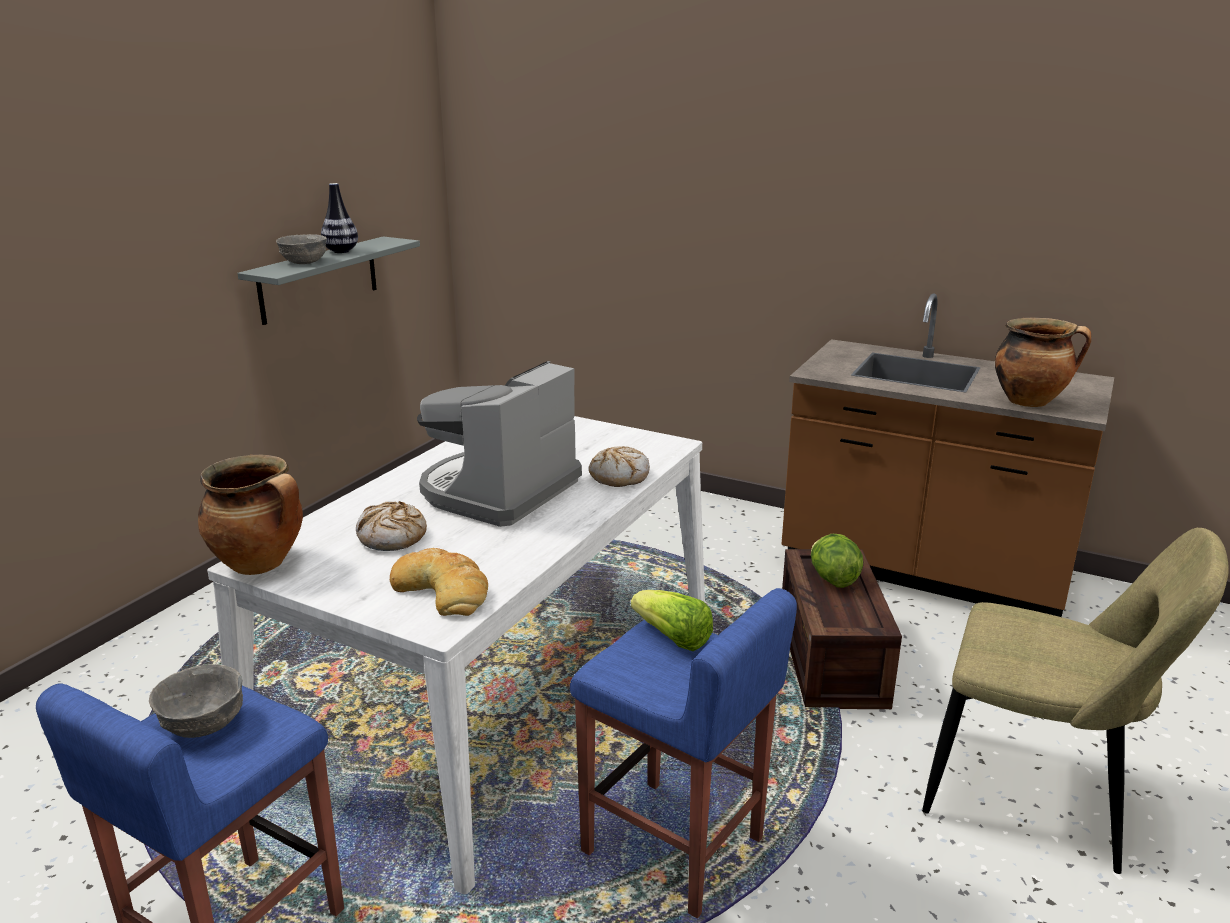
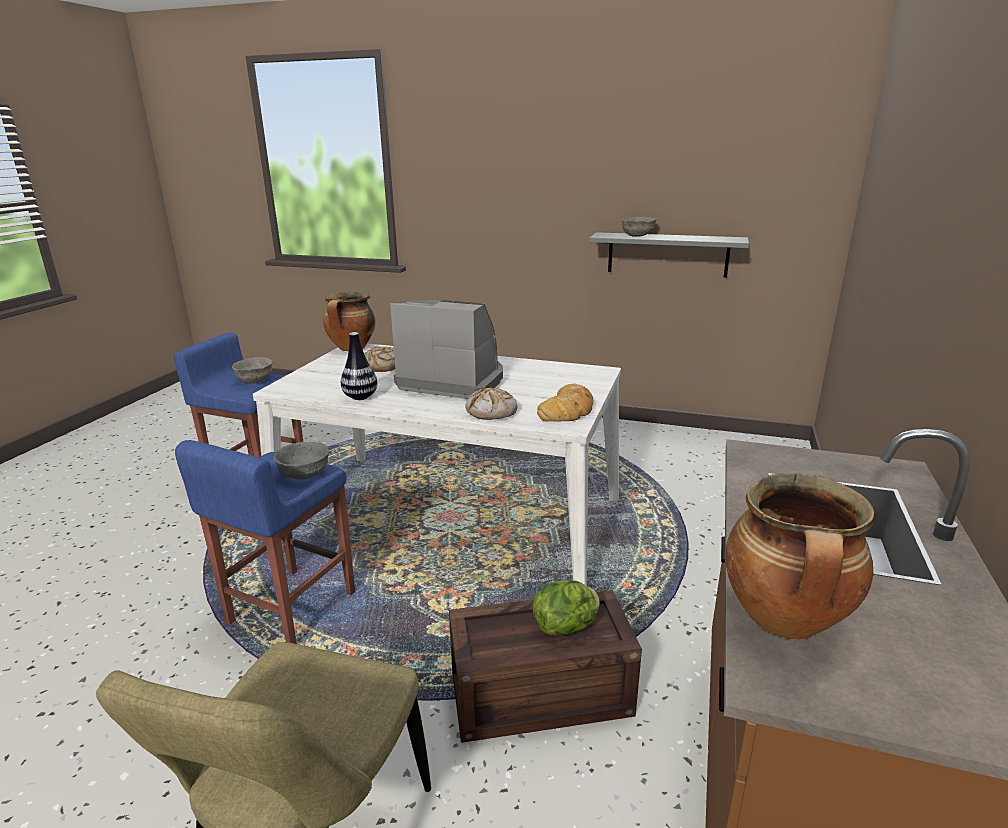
camera: 80 degrees right, 0 degrees up
(341, 251) = (679, 236): vase -> vase (360, 397)
(443, 590) = (318, 385): bread -> bread (568, 410)
(672, 638) = (304, 475): lettuce -> grey bowl

